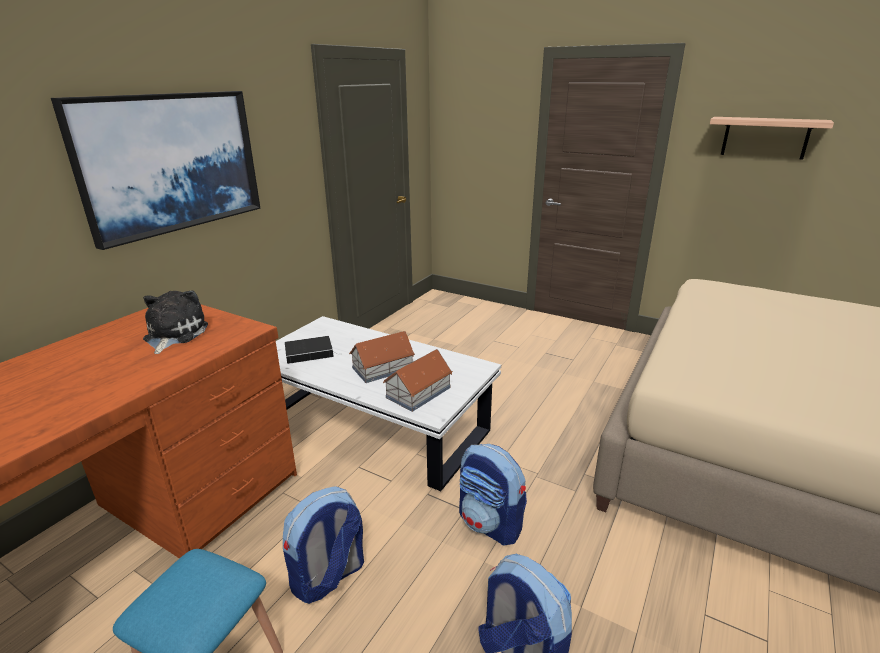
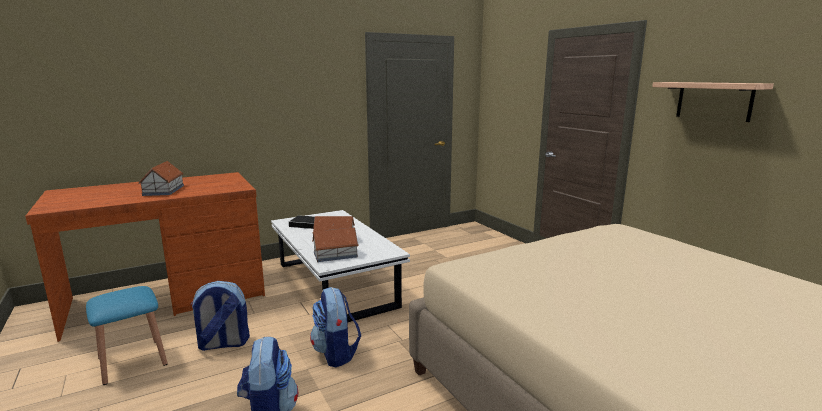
camera: 30 degrees right, 10 degrees down
(112, 367) = (164, 190): none -> toy house
(171, 163) = (250, 95): picture -> none
(173, 335) = (208, 184): plush toy -> none

